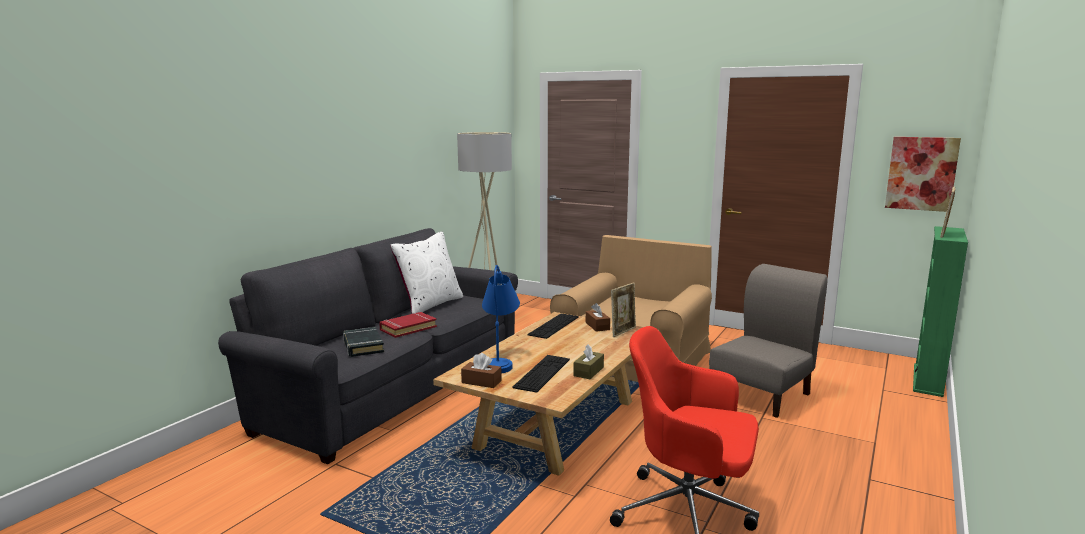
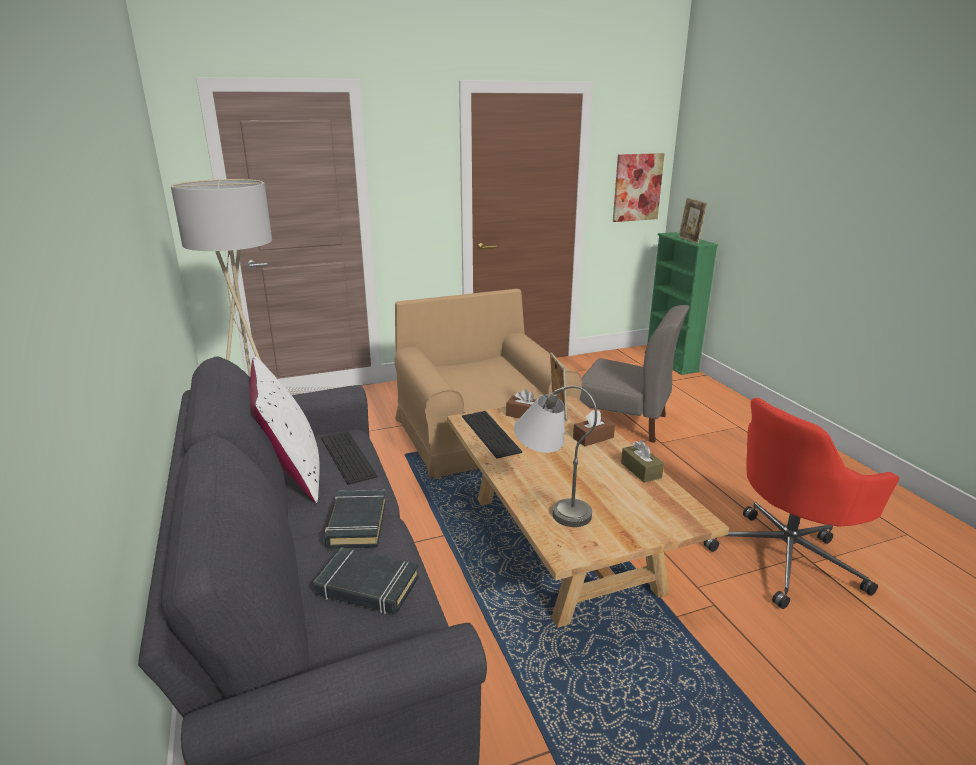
camera: 50 degrees left, 10 degrees up
(408, 328) = (357, 523): red book -> black book
(481, 382) = (603, 542): brown tissue box -> brown tissue box (593, 438)
(500, 360) = (551, 504): blue table lamp -> grey table lamp
(542, 373) = (617, 495): keyboard -> keyboard (347, 456)
(763, 395) = (625, 422): grey chair -> grey chair turned 120 degrees clockwise

